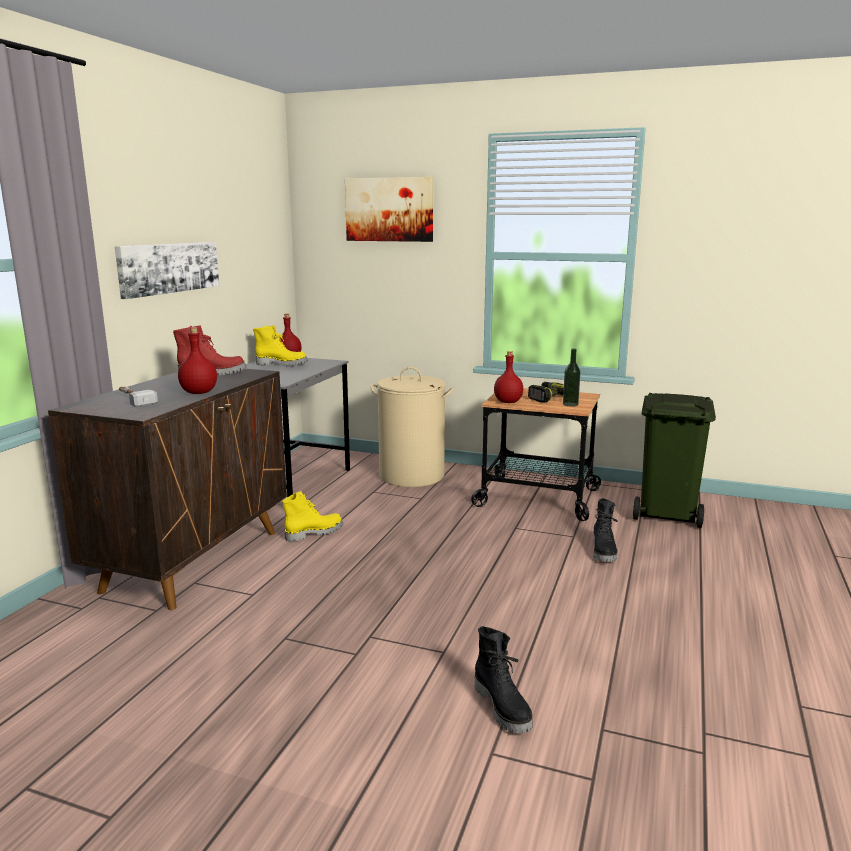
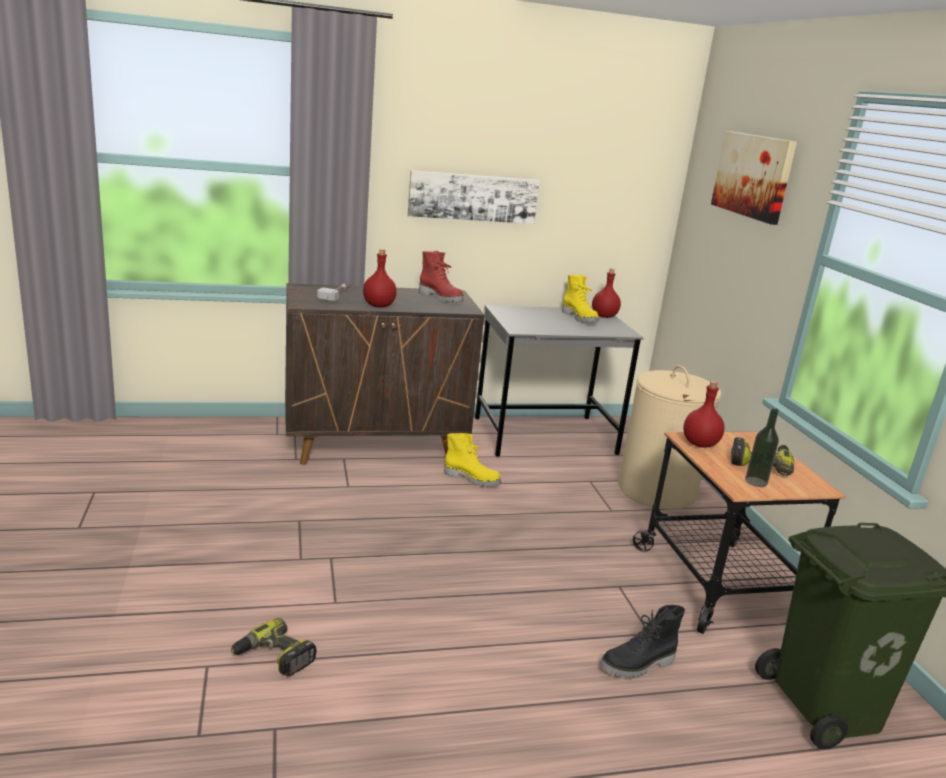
camera: 55 degrees right, 5 degrees up
(503, 707) = (273, 657): black boot -> power drill

